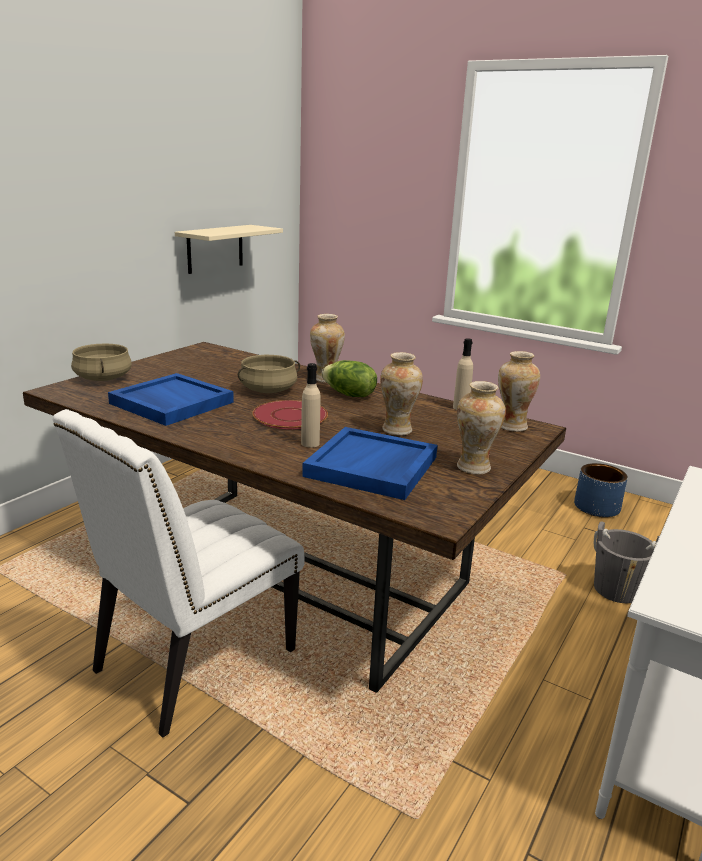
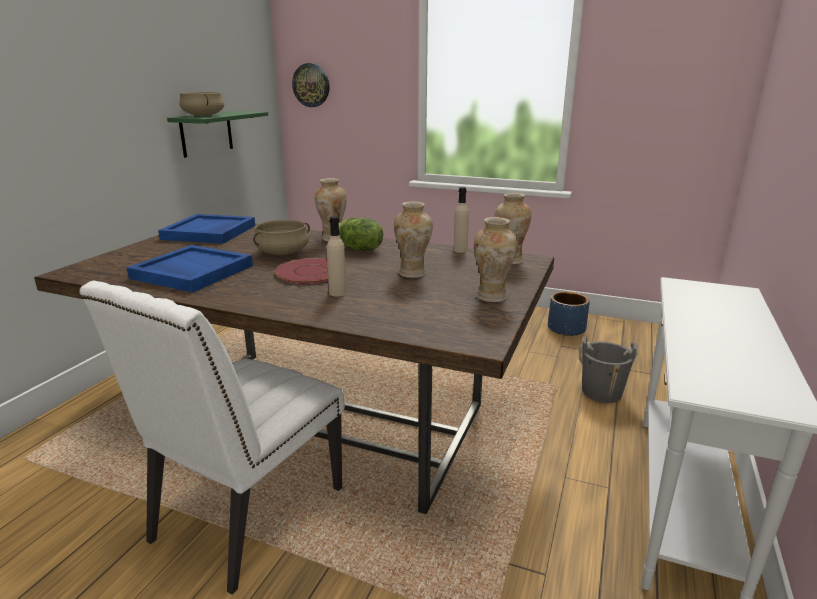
camera: 10 degrees left, 0 degrees up
(102, 378) = (116, 257): beige cooking pot -> beige cooking pot (203, 115)
(215, 248) = (206, 133): beige shelf -> green shelf
(336, 199) = (311, 85): none -> wall clock
(372, 467) = (402, 307): blue tray -> blue tray (209, 232)

